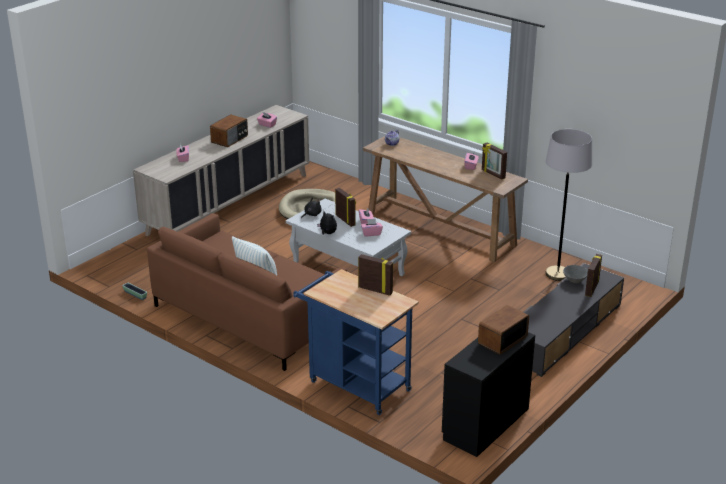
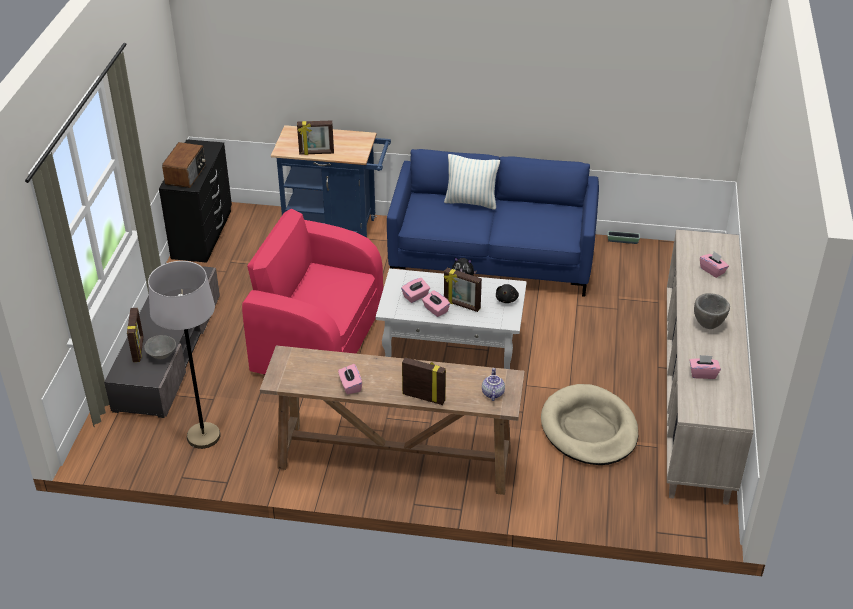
camera: 150 degrees right, 10 degrees up
(230, 139) = (708, 325): radio -> grey bowl
(249, 316) = (492, 257): brown sofa -> blue sofa
(439, 305) = (317, 338): none -> pink armchair
(493, 174) = (311, 380): picture frame -> picture frame (424, 397)

